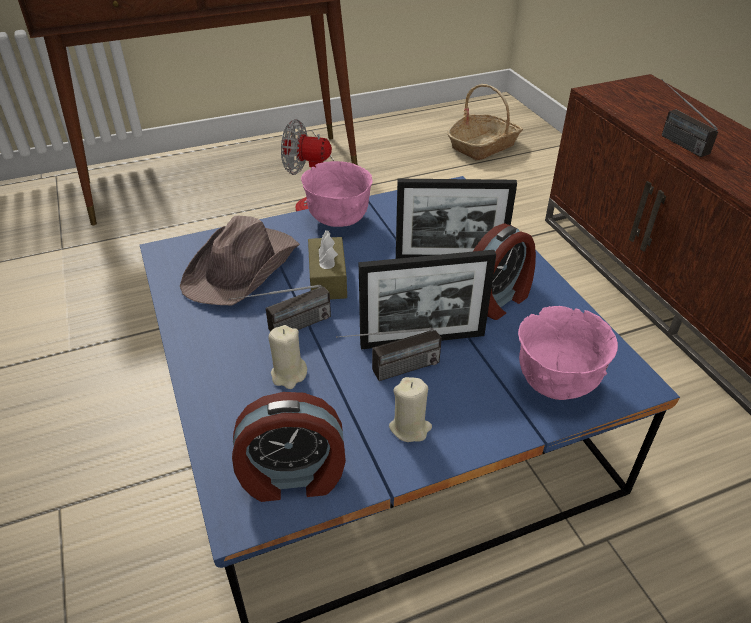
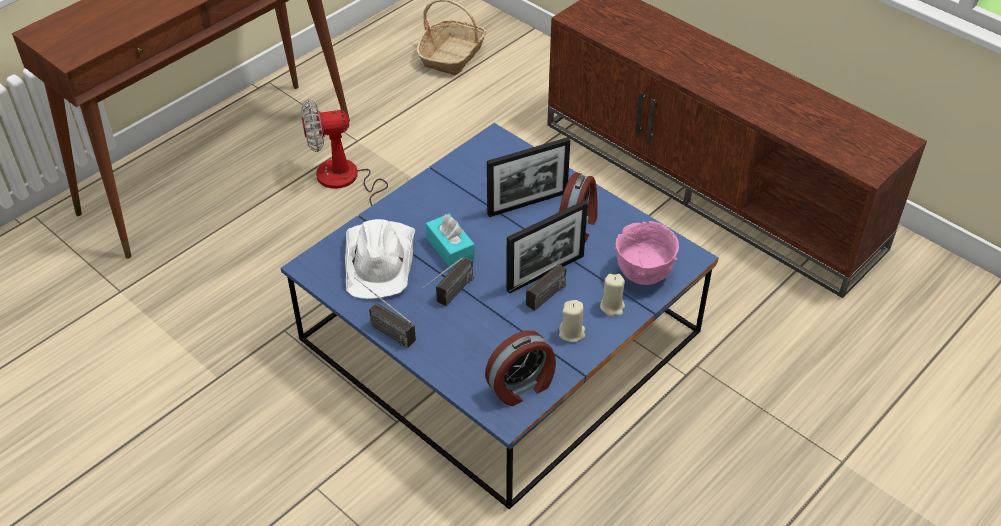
camera: 25 degrees left, 5 degrees up
(243, 267) = (380, 260): brown hat -> white hat
(289, 375) = (473, 327): beige candle -> beige candle (612, 306)
(327, 279) = (450, 249): brown tissue box -> turquoise tissue box
(338, 219) = (423, 195): pink bowl -> none
(673, 139) = (650, 55): radio -> radio (382, 327)

